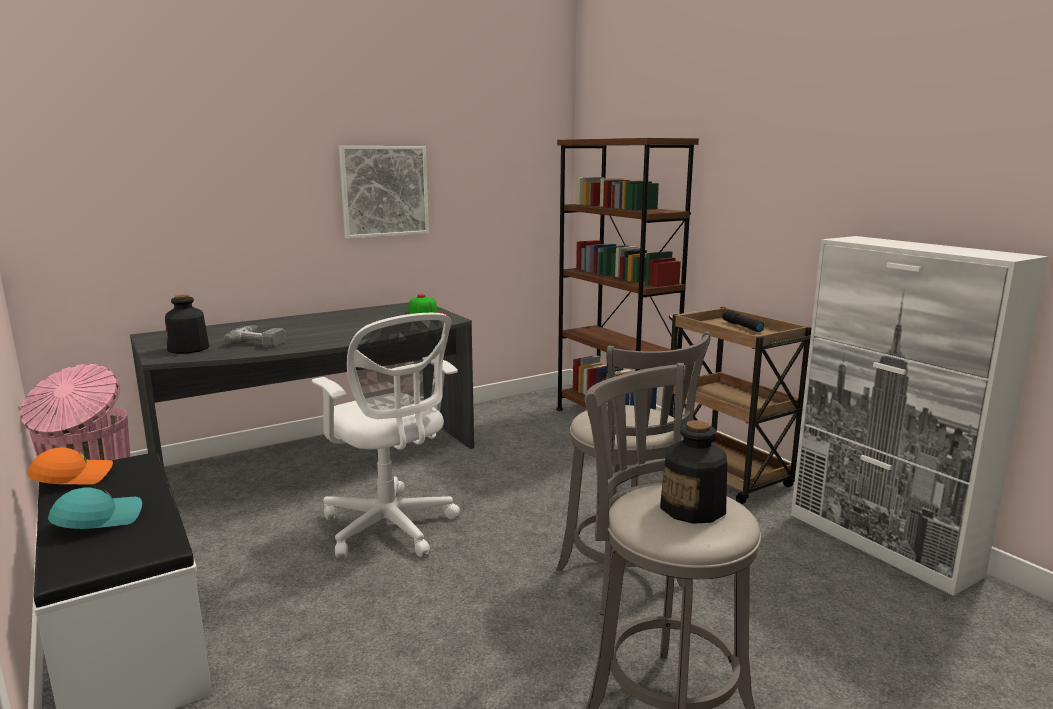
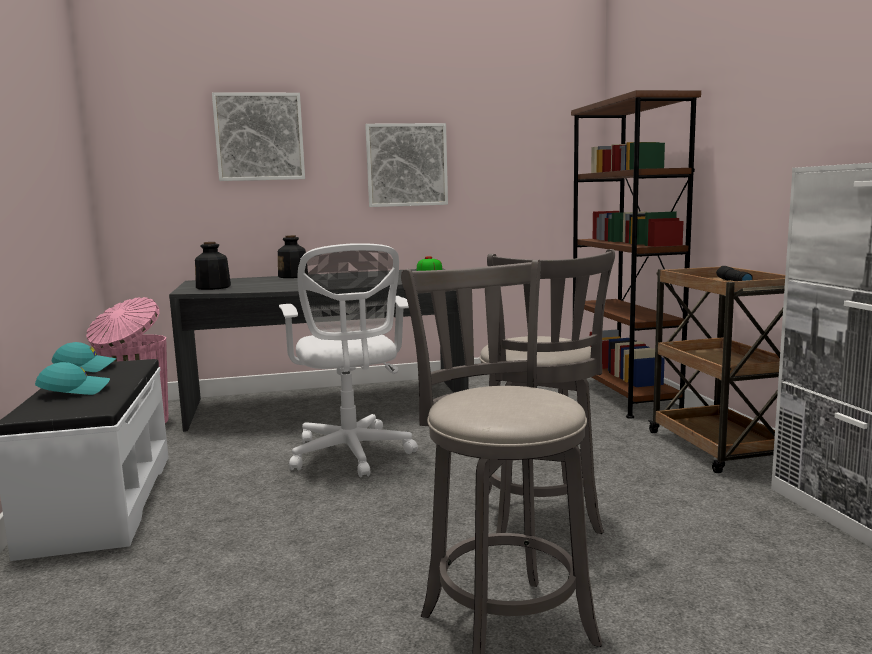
camera: 20 degrees right, 5 degrees down
(73, 477) = (86, 368): orange cap -> turquoise cap
(215, 159) = (259, 137): none -> picture
(260, 341) = (272, 285): power drill -> none
(693, 508) = (516, 399): bottle -> bottle (293, 276)

